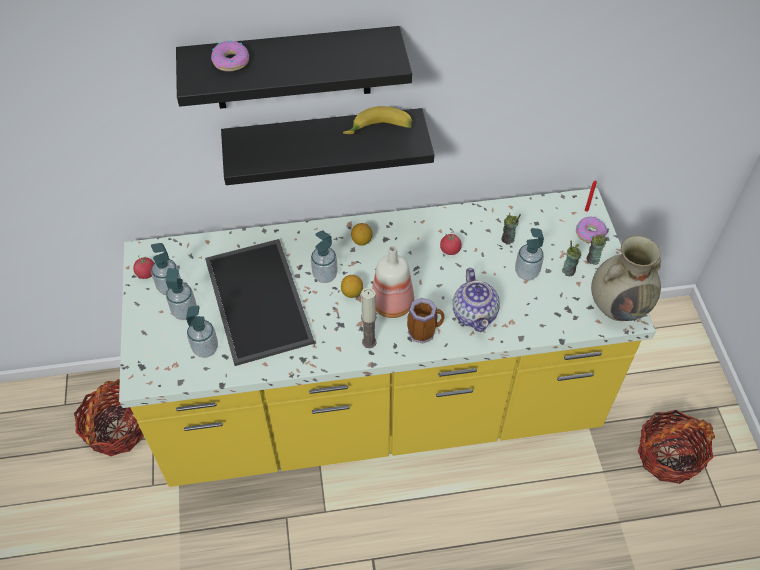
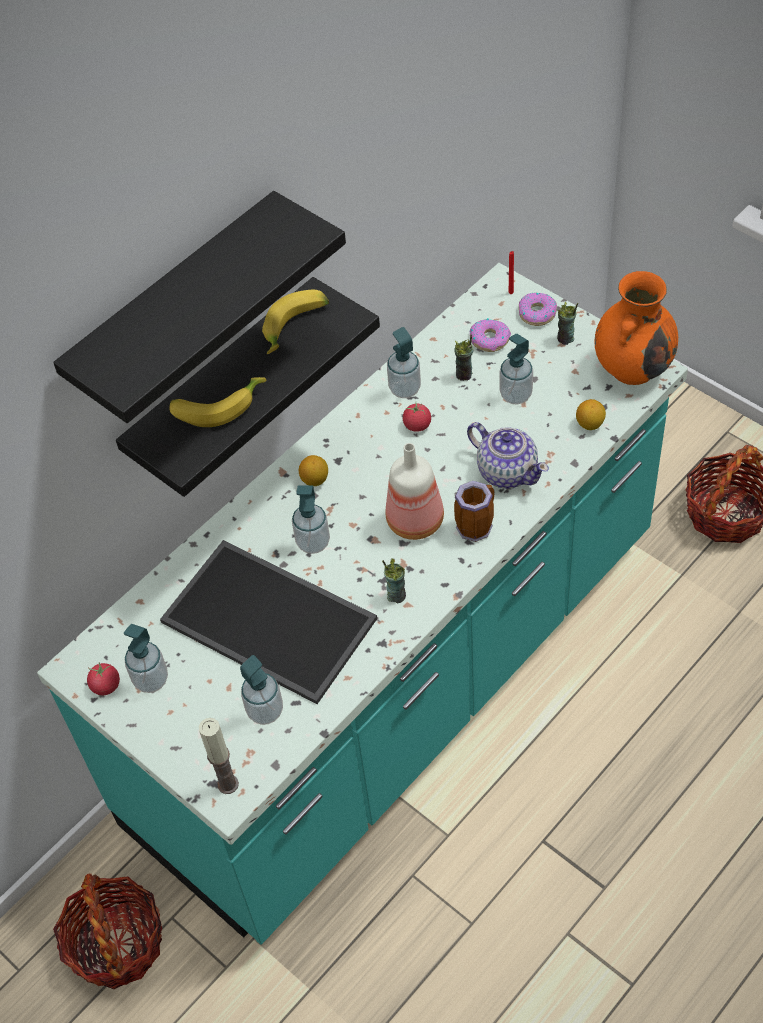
camera: 35 degrees left, 0 degrees up
(184, 311) = (198, 692): soap dispenser -> soap dispenser (405, 389)
(231, 61) = (138, 337): donut -> donut (489, 339)
(290, 146) = (217, 406): none -> banana
(352, 293) = (362, 540): lemon -> lemon (590, 424)
(369, 342) = (432, 575): candle -> candle (228, 784)
(380, 406) = (399, 682): yellow counter -> turquoise counter
(568, 271) = (554, 365): cup -> cup (396, 595)
(618, 306) = (633, 367): beige vase -> orange vase

